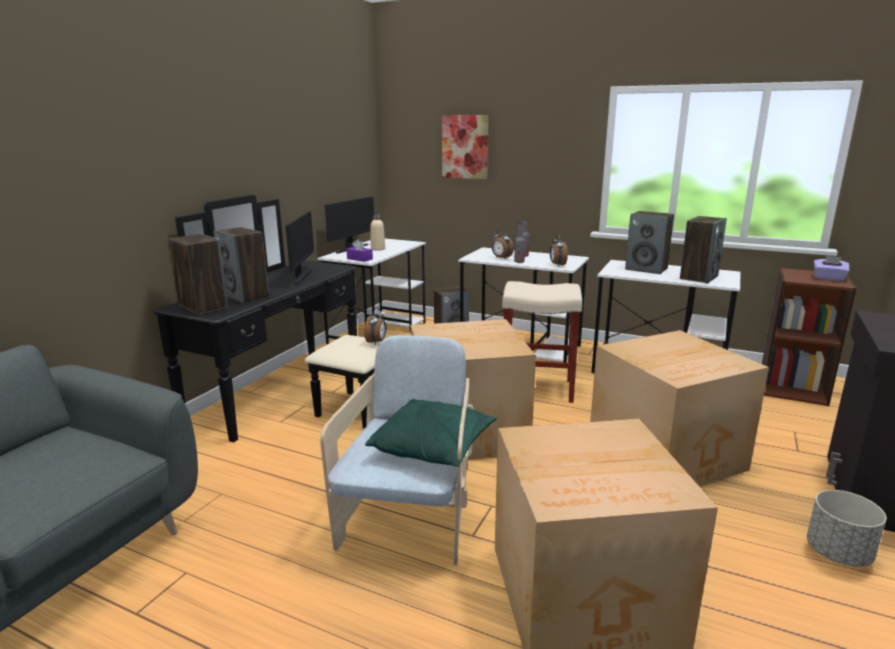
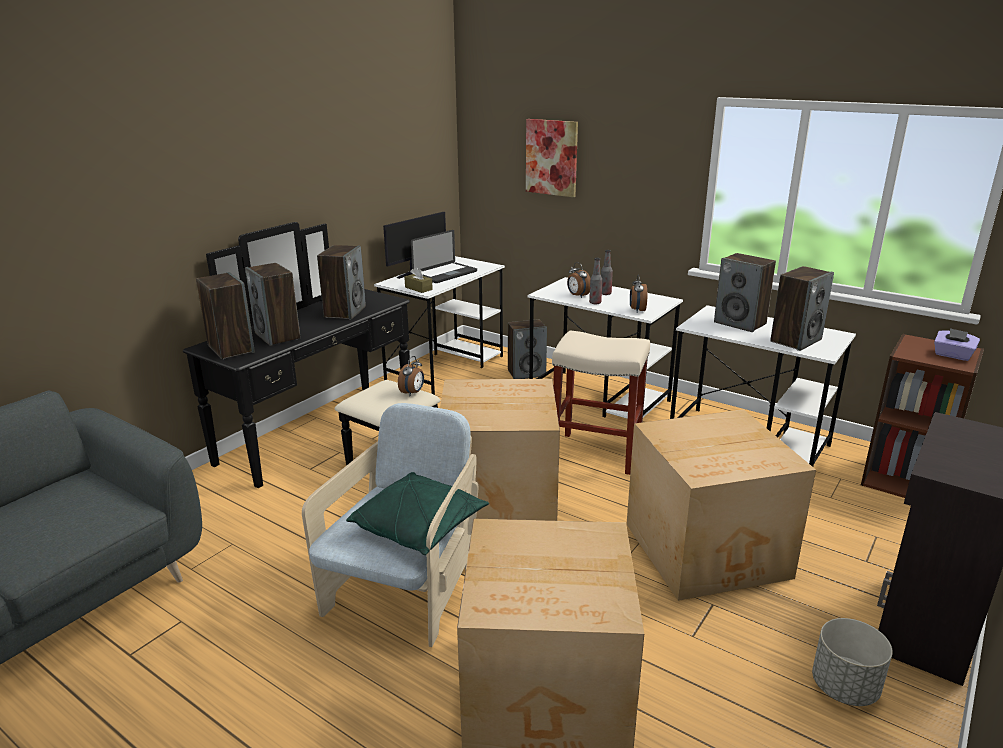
camera: 10 degrees right, 5 degrees up
(301, 276) = (345, 312): monitor -> speaker
(359, 259) = (418, 288): purple tissue box -> brown tissue box
(378, 249) = (445, 274): beige bottle -> laptop

